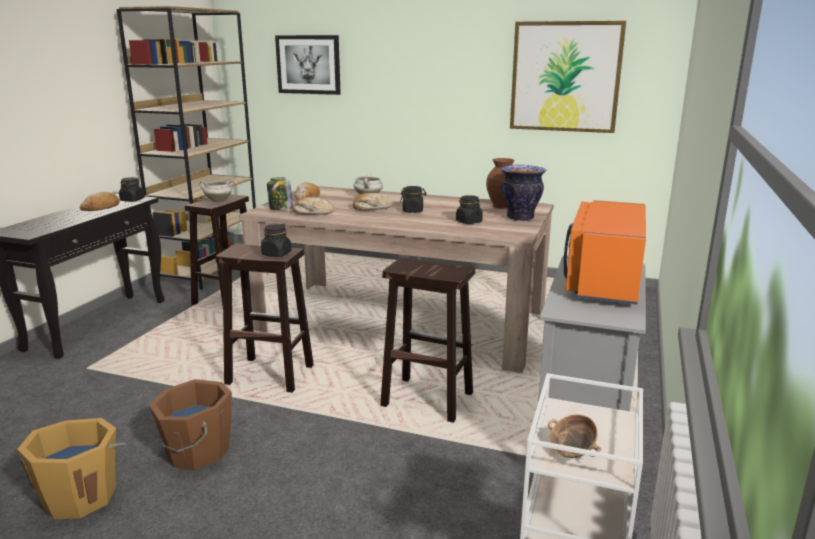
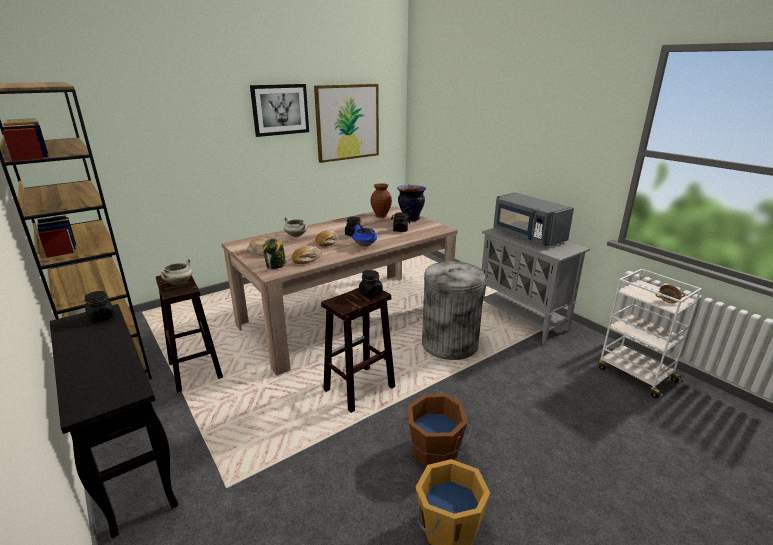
camera: 55 degrees left, 5 degrees up
(101, 208) = (97, 337): bread -> none
(308, 64) = (134, 132): picture -> picture (280, 109)
(389, 220) = (365, 245): none -> blue cooking pot
(426, 399) = (449, 344): brown stool -> grey trash can
(603, 281) = (527, 236): orange microwave -> grey microwave

